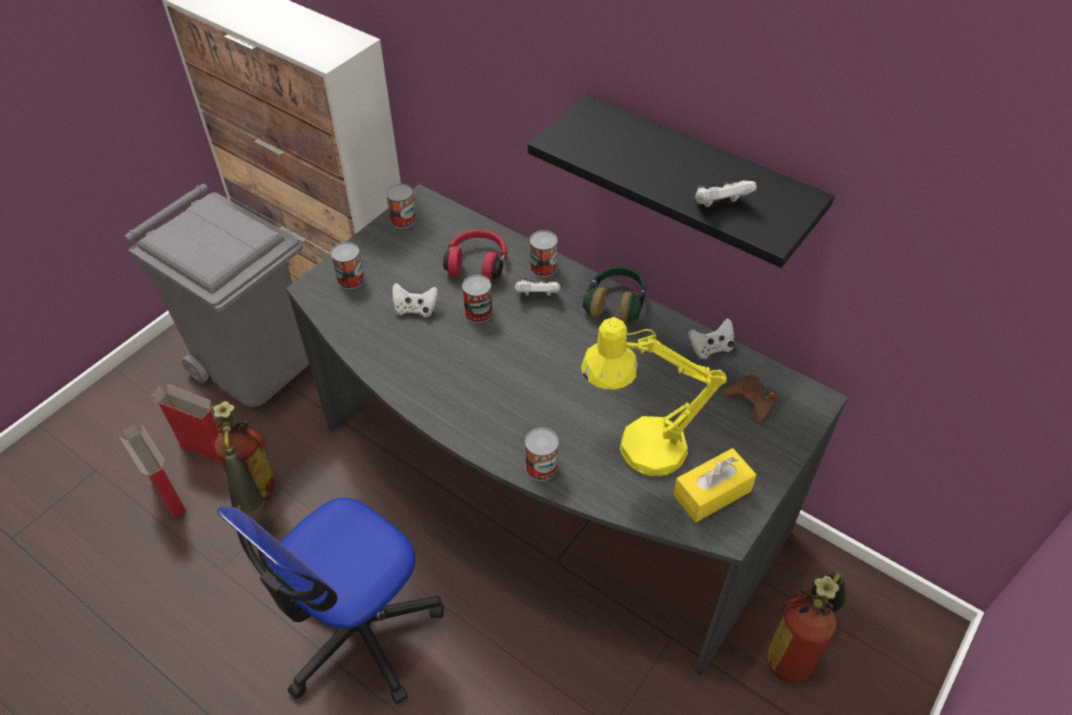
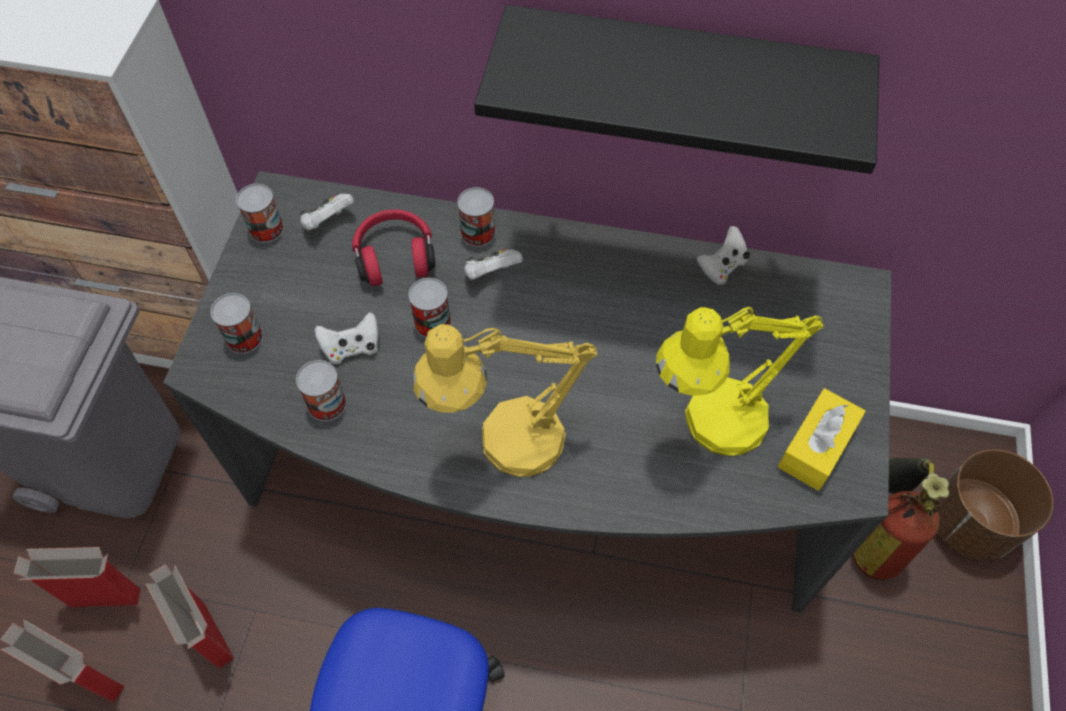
camera: 25 degrees left, 10 degrees up
(258, 503) = (212, 636): fire extinguisher -> cardboard box
(482, 404) = (504, 444): none -> yellow table lamp
(541, 467) = (617, 496): can -> can (327, 403)
(616, 303) = (588, 249): headphones -> none
(720, 205) = (762, 113): white game controller -> white game controller (327, 222)
(751, 401) = (797, 315): brown game controller -> none
(889, 672) = (969, 523): none -> brown planter

